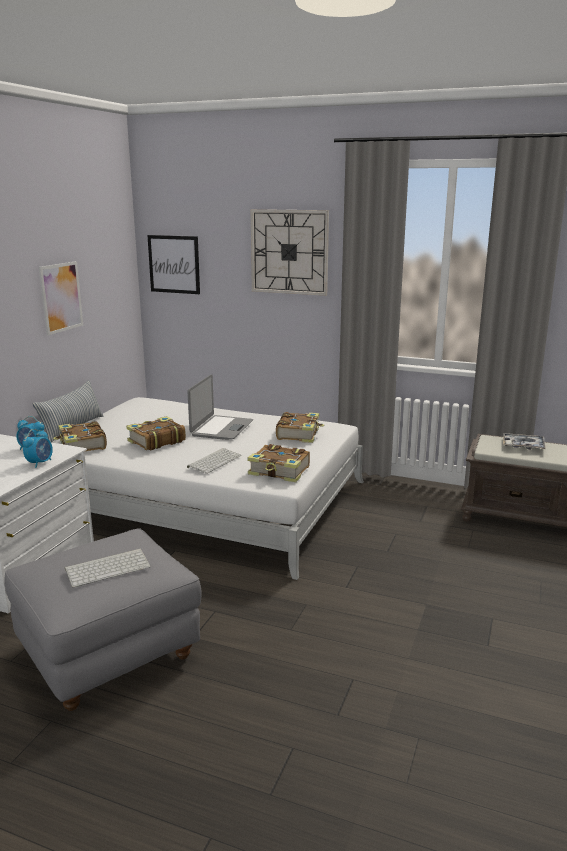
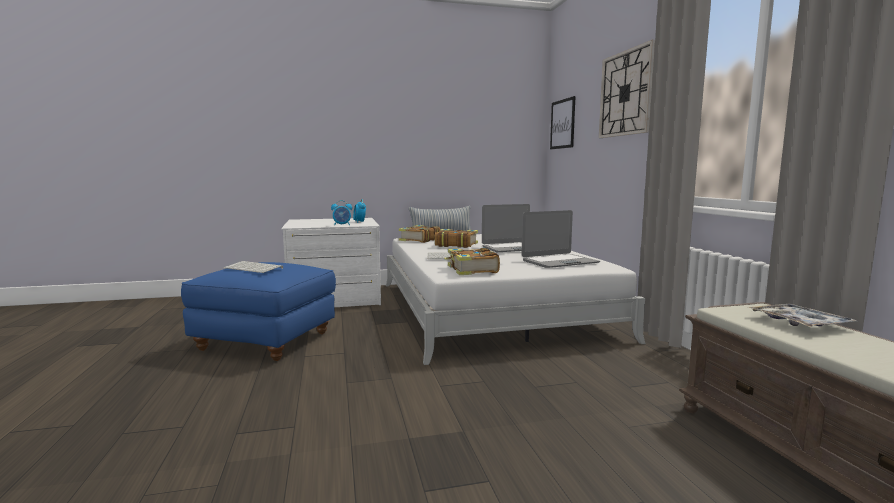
camera: 55 degrees right, 10 degrees down
(61, 297) = (453, 140): picture -> none
(109, 653) = (266, 341): grey ottoman -> blue ottoman
(299, 434) = (559, 262): book -> laptop

